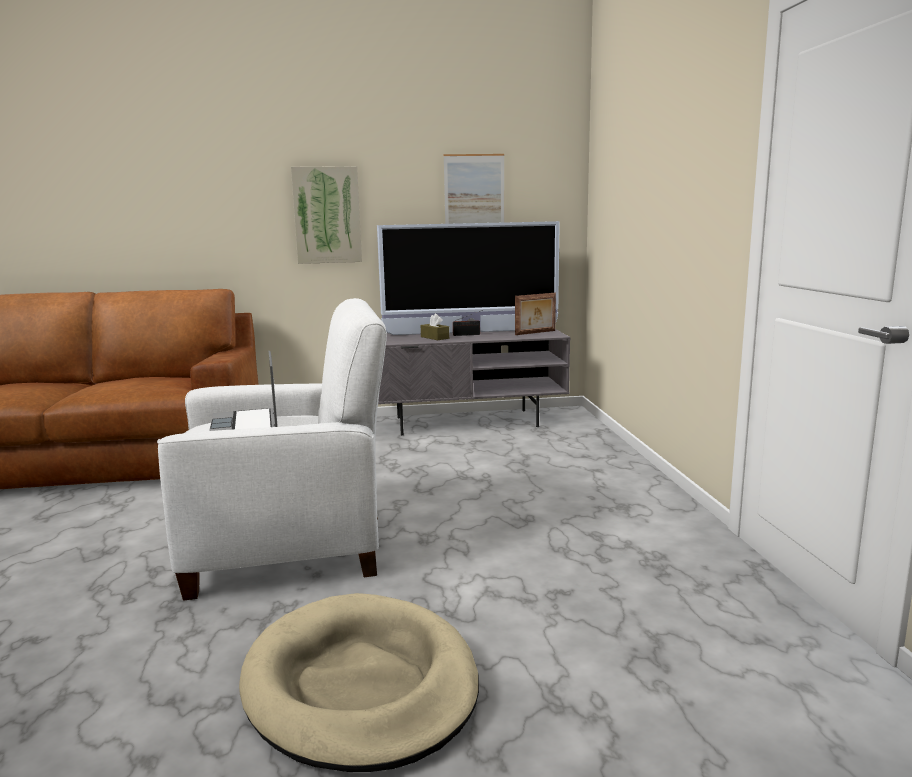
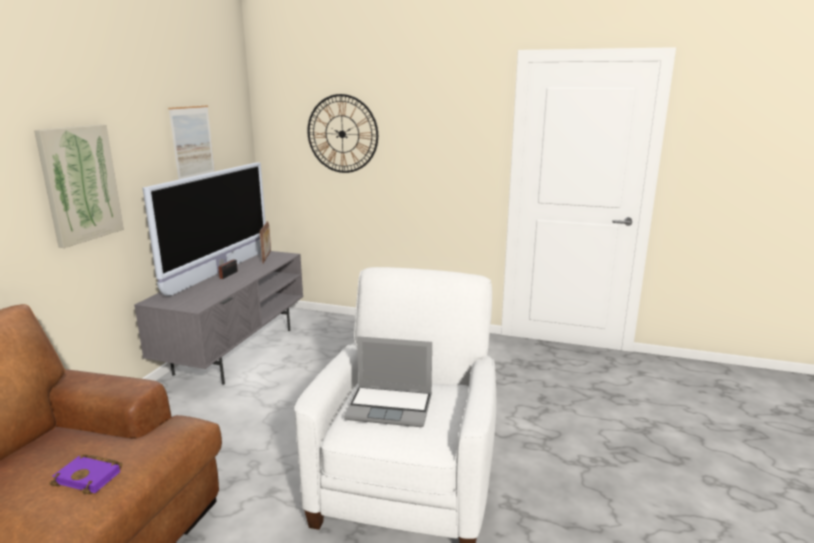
camera: 65 degrees left, 5 degrees up
(125, 388) = (91, 477): none -> purple book
(361, 685) = (615, 486): beige dog bed -> none
(435, 337) = (217, 285): brown tissue box -> none
(630, 182) = (342, 134): none -> wall clock

